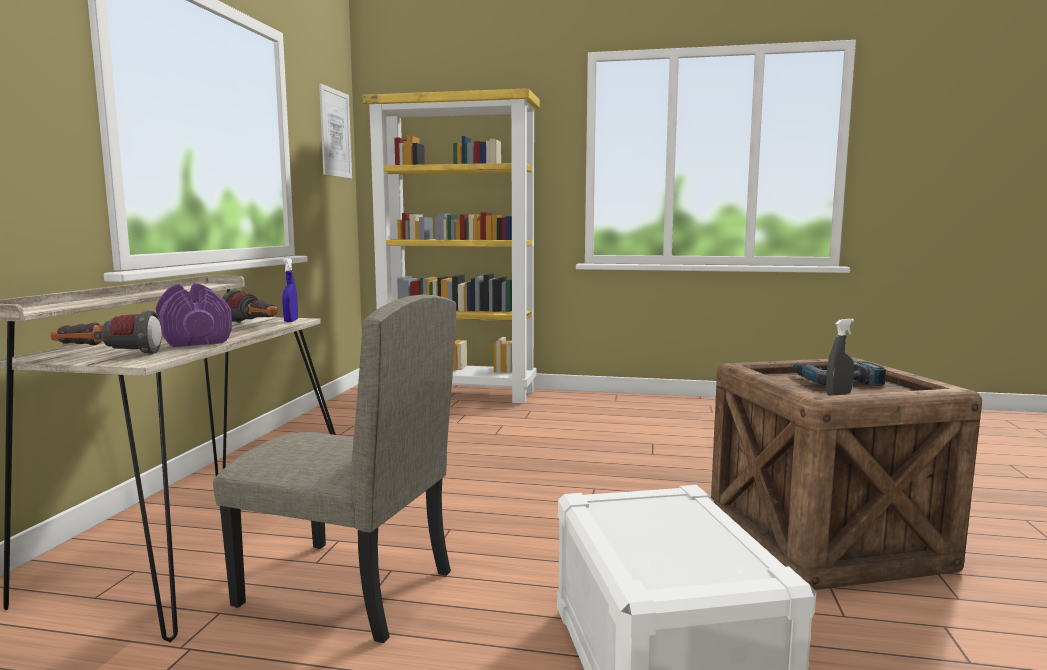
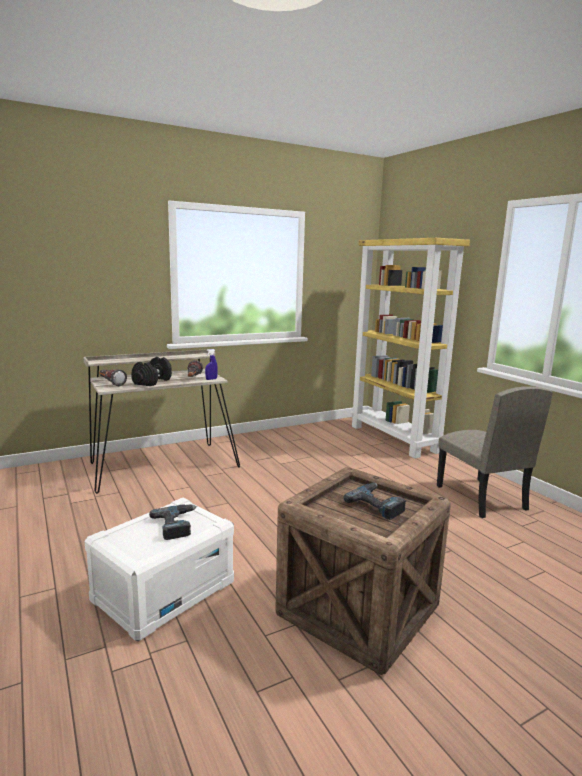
camera: 50 degrees right, 5 degrees up
(195, 339) = (152, 381): purple dumbbell -> black dumbbell
(335, 133) = (353, 262): picture -> none
(345, 589) = (155, 504): beige chair -> beige chair (480, 497)
(664, 519) = (177, 525): none -> power drill
(838, 394) = (336, 510): grey spray bottle -> none

